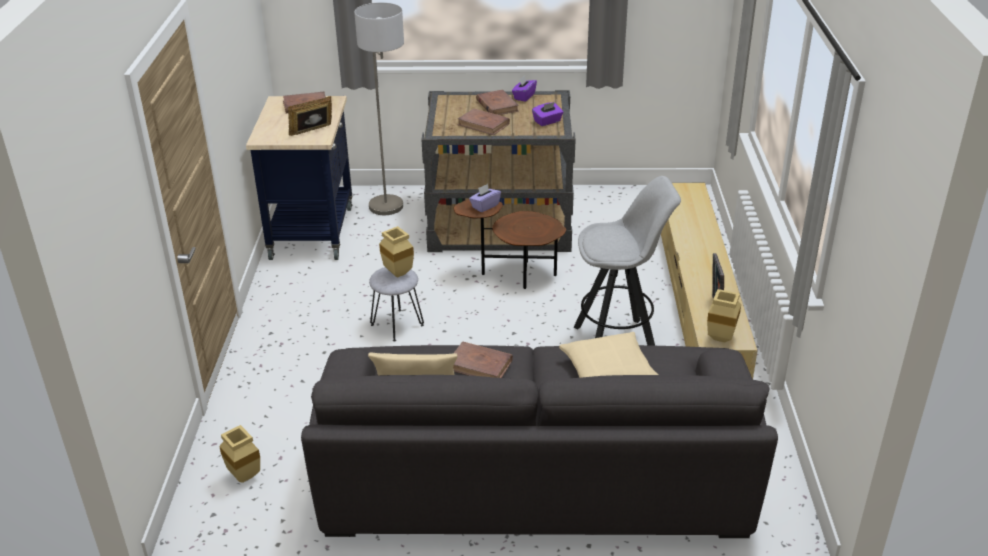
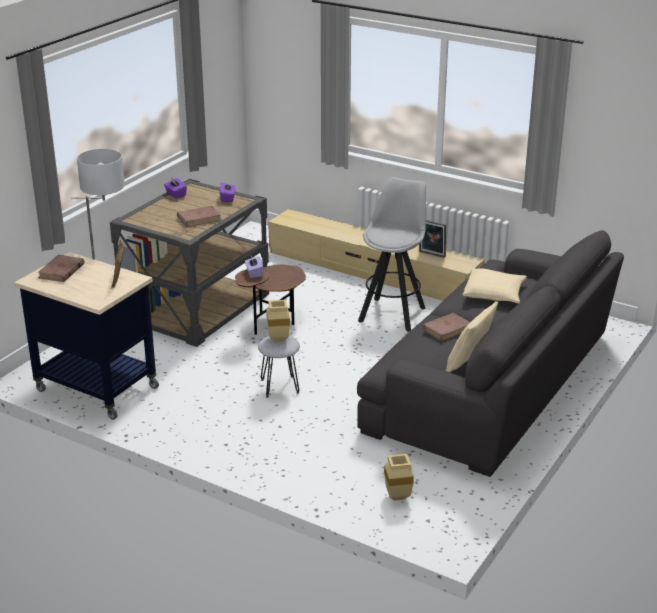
camera: 60 degrees left, 5 degrees down
(497, 105) = (175, 206): brown book -> none
(722, 338) = (464, 263): beige vase -> none

